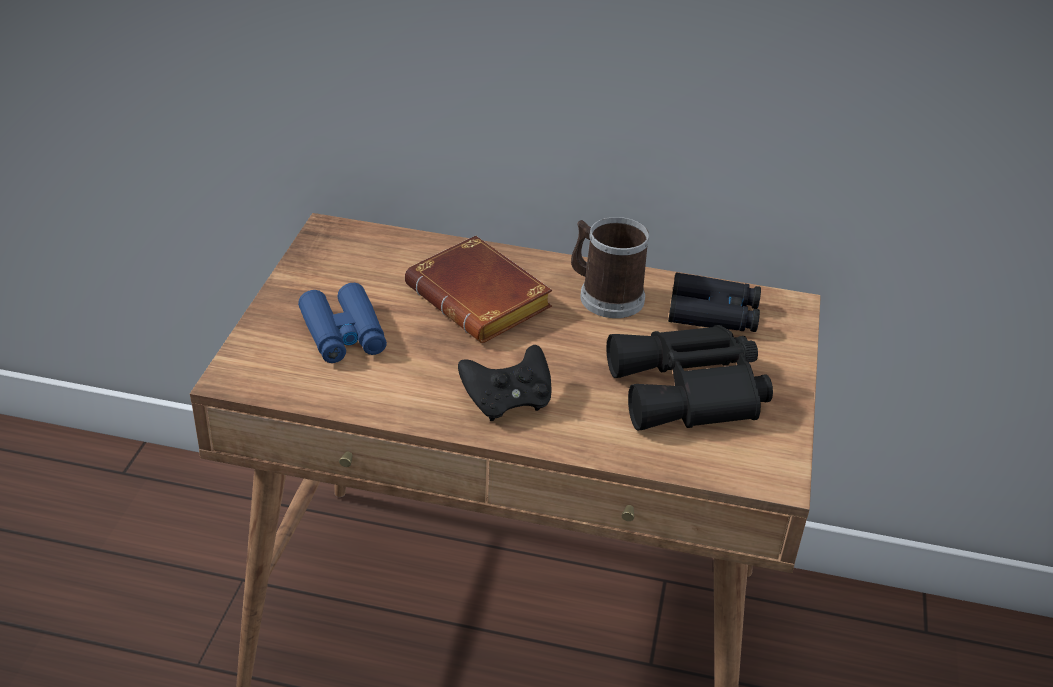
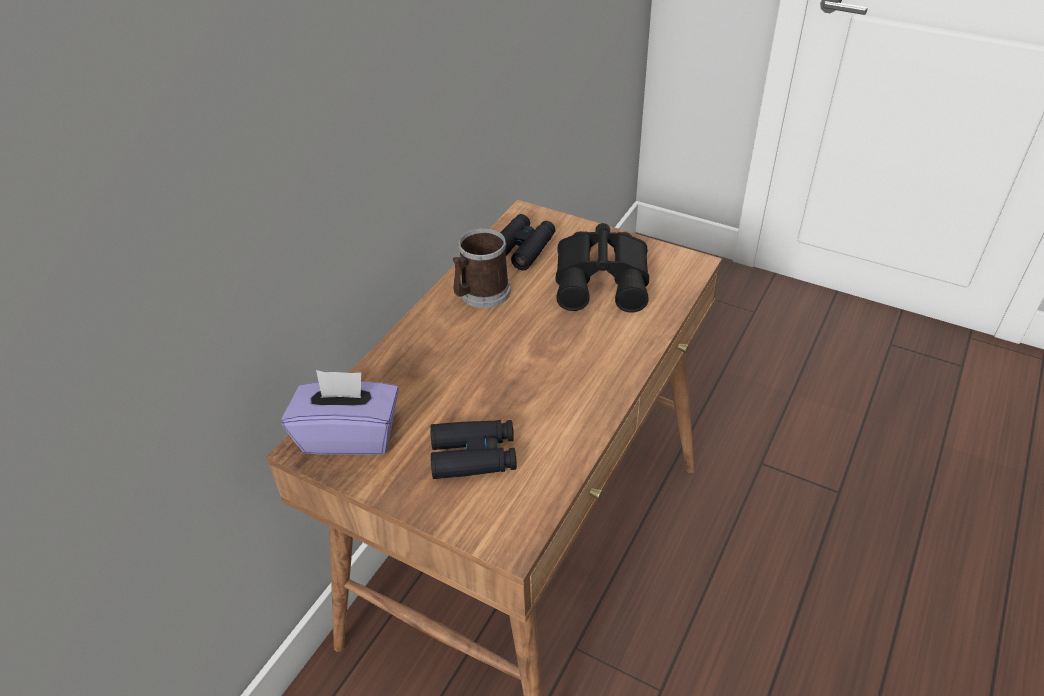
camera: 70 degrees left, 5 degrees up
(343, 334) = (474, 456): blue binoculars -> black binoculars
(351, 251) = (350, 435): none -> purple tissue box
(483, 300) = (460, 361): brown book -> none
(507, 402) = (591, 370): black game controller -> none

